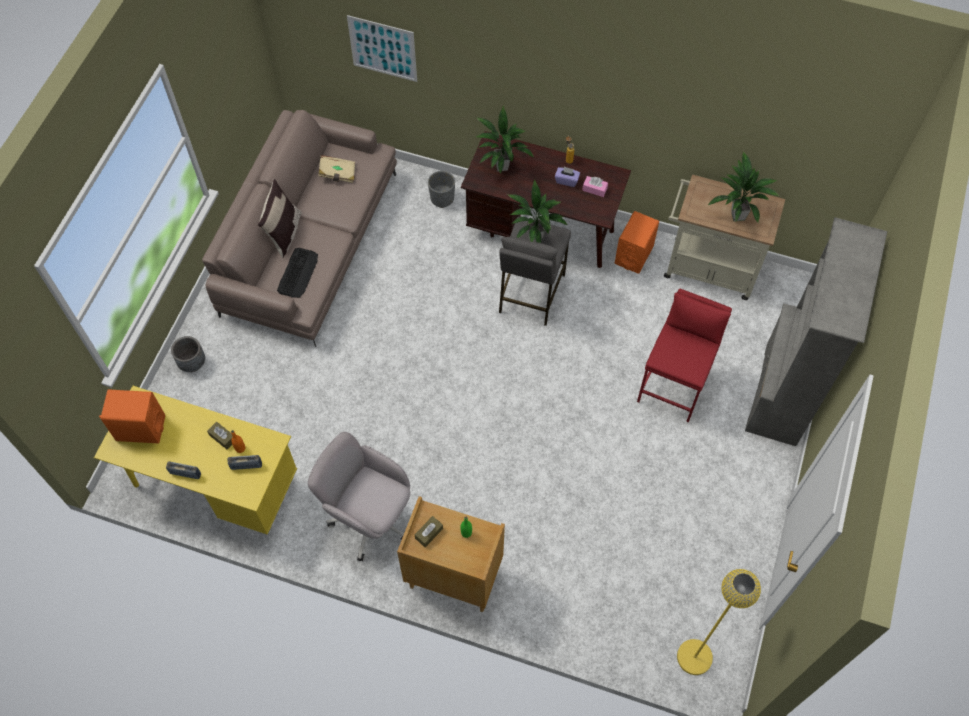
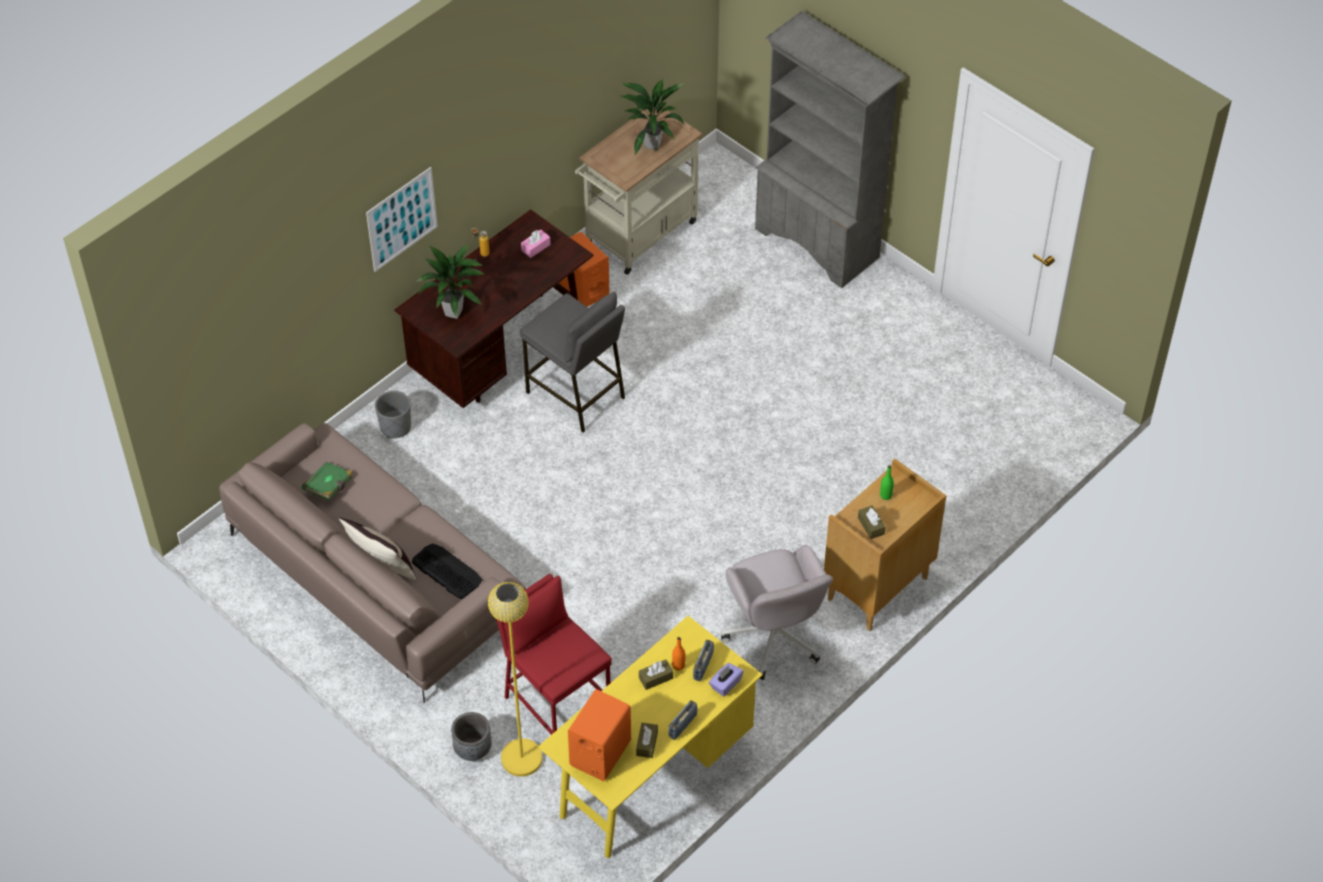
camera: 65 degrees left, 10 degrees down
(160, 456) = (647, 743): none -> brown tissue box
(337, 174) = (329, 487): beige book -> green book
(370, 519) = (773, 639): grey office chair -> grey office chair turned 75 degrees counterclockwise
(382, 48) = (280, 314): picture -> picture (402, 219)
(534, 239) = (561, 325): potted plant -> none
(566, 180) = (509, 265): purple tissue box -> purple tissue box (725, 684)
(674, 385) = (759, 320): red stool -> red stool (557, 705)
(694, 657) = (1055, 427): yellow floor lamp -> yellow floor lamp (522, 758)

